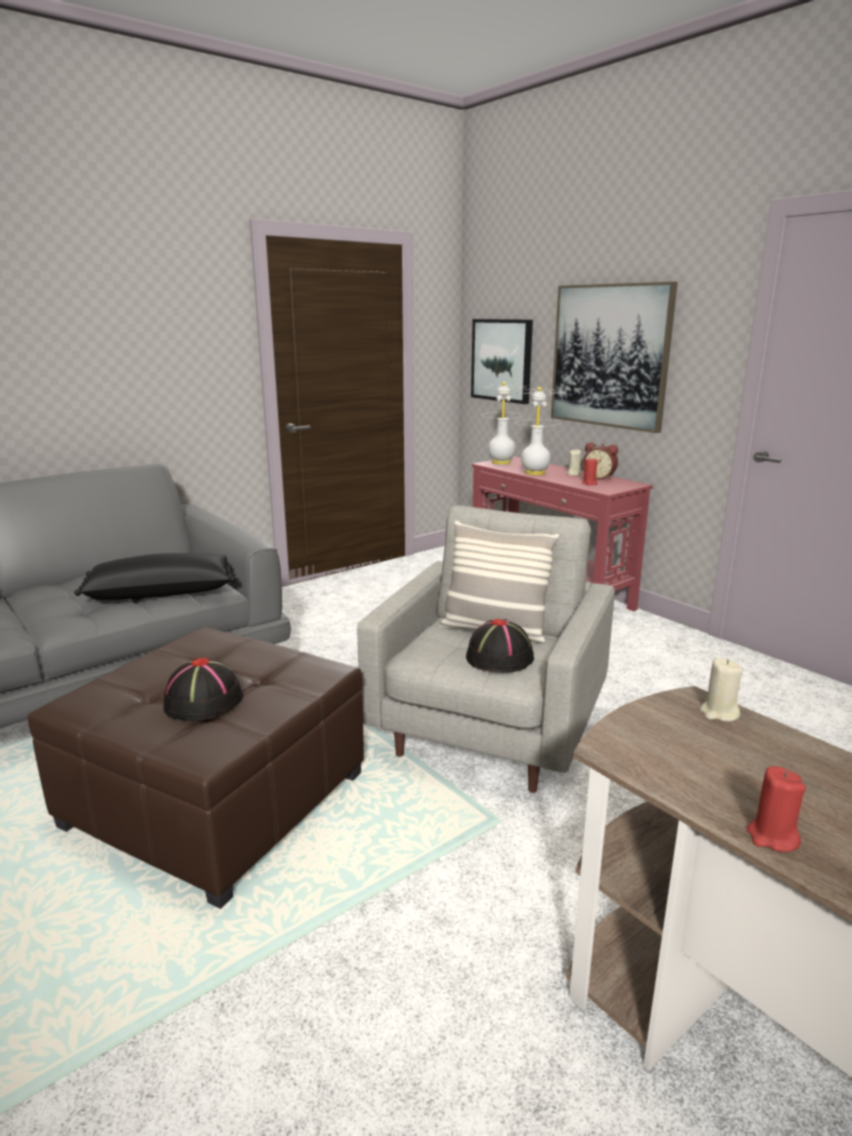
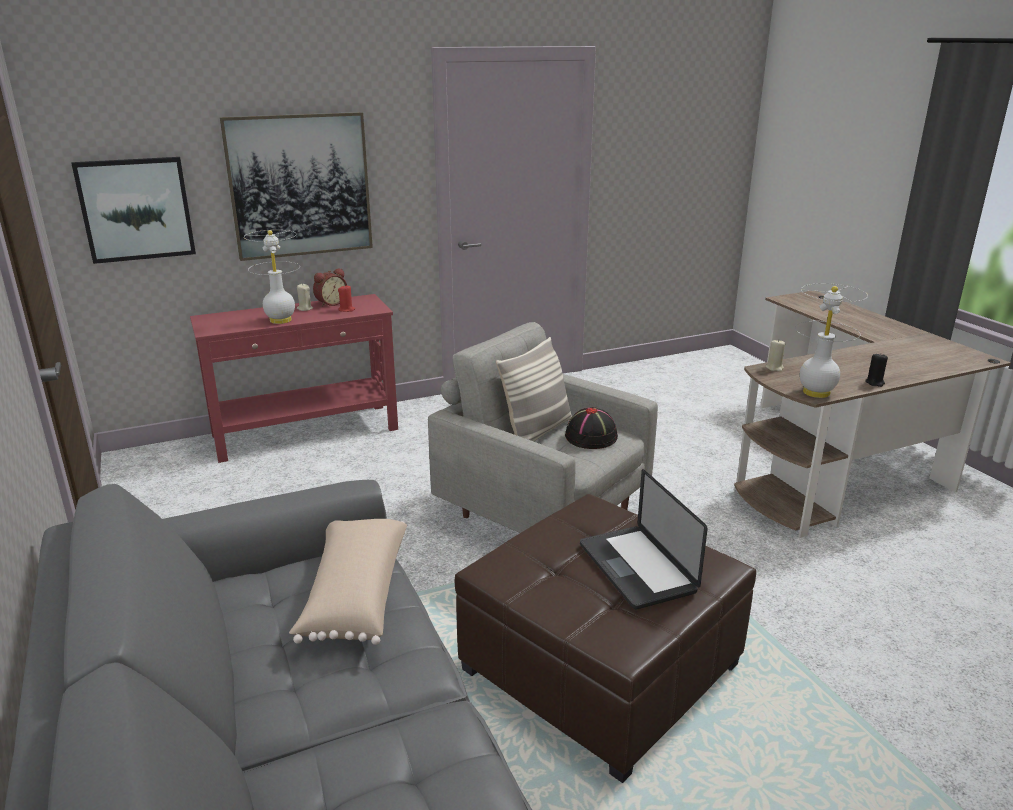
camera: 75 degrees left, 5 degrees up
(163, 592) = (354, 595): black pillow -> beige pillow
(203, 702) = (636, 568): black hat -> laptop
(501, 462) = (212, 325): white table lamp -> white table lamp (816, 392)
(772, 837) = (874, 382): red candle -> black candle

